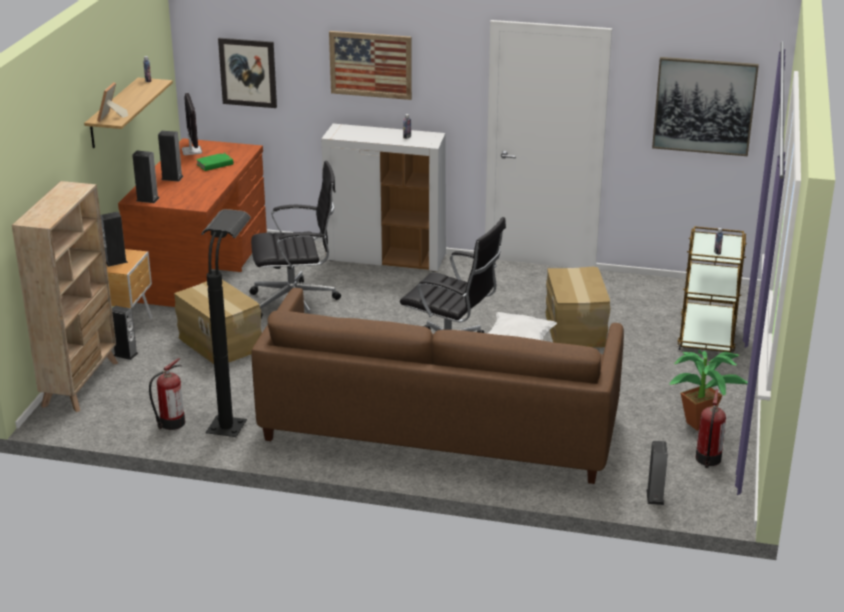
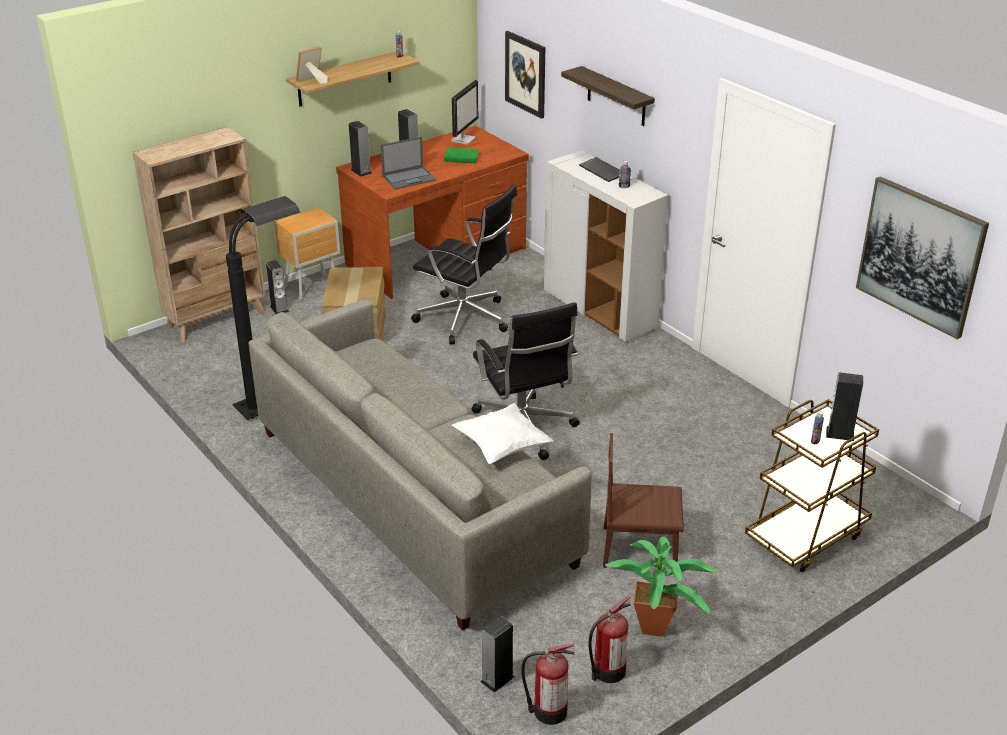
camera: 40 degrees right, 5 degrees up
(116, 261) = (301, 220): speaker -> speaker (840, 433)
(171, 423) = (225, 384): fire extinguisher -> fire extinguisher (548, 711)
(198, 191) = (409, 178): none -> laptop
(370, 65) = (616, 97): picture -> shelf
(374, 131) = (603, 171): none -> keyboard
(439, 427) = (412, 496): brown sofa -> grey sofa
(576, 329) = (677, 461): cardboard box -> none
(628, 387) = (640, 549): none -> brown chair

